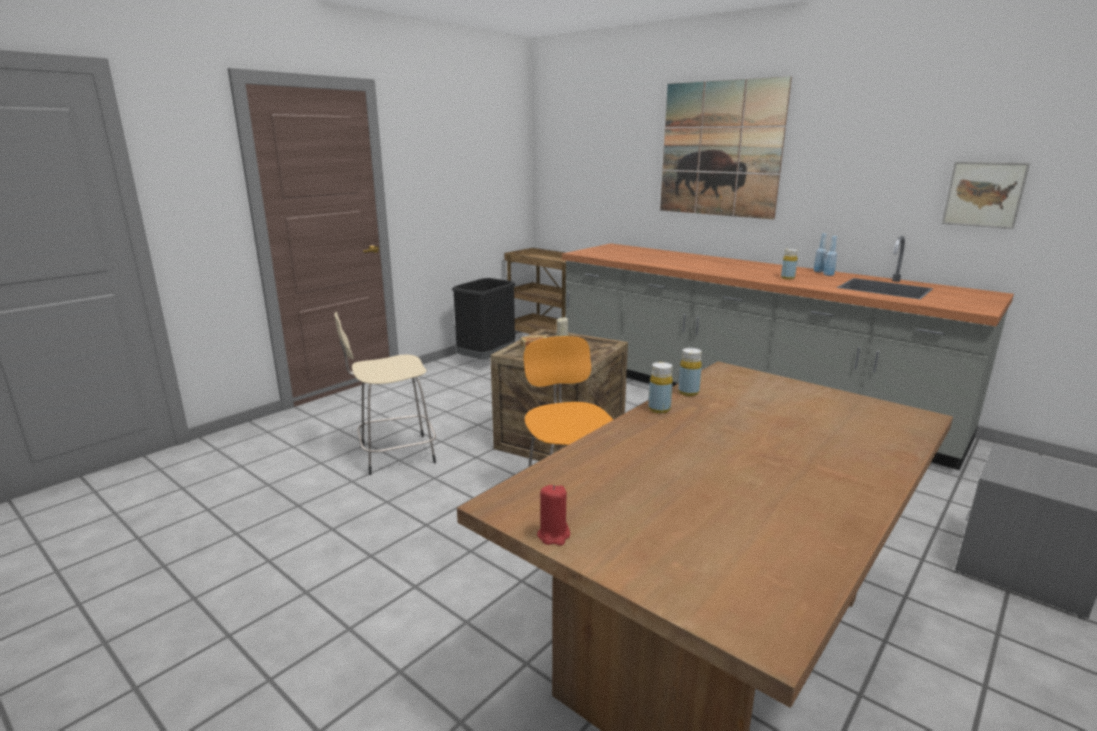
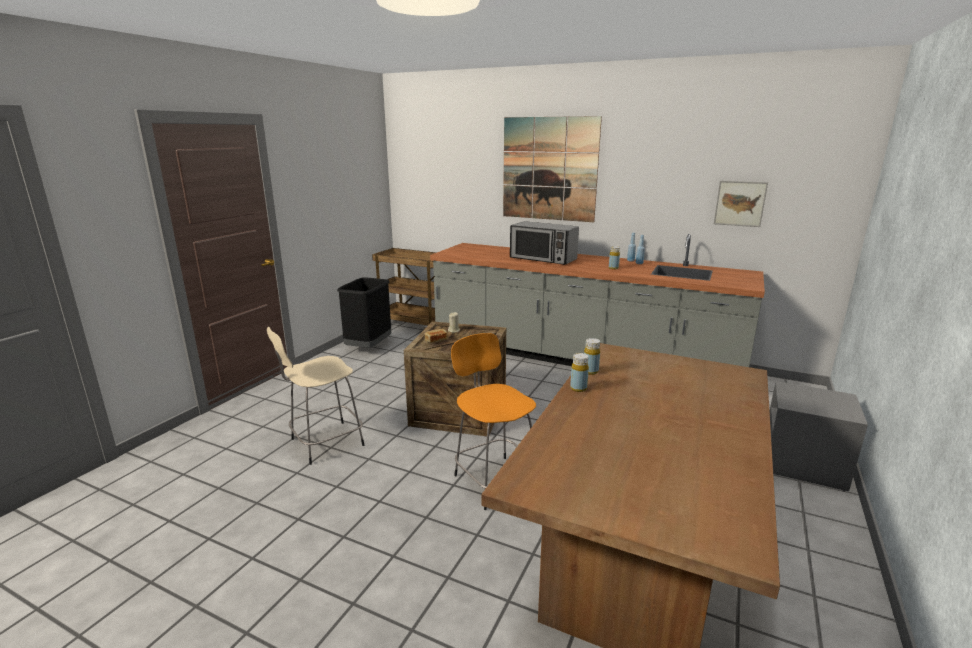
camera: 15 degrees left, 0 degrees up
(554, 535) = (567, 505): red candle -> none
(699, 264) = (543, 259): none -> microwave

